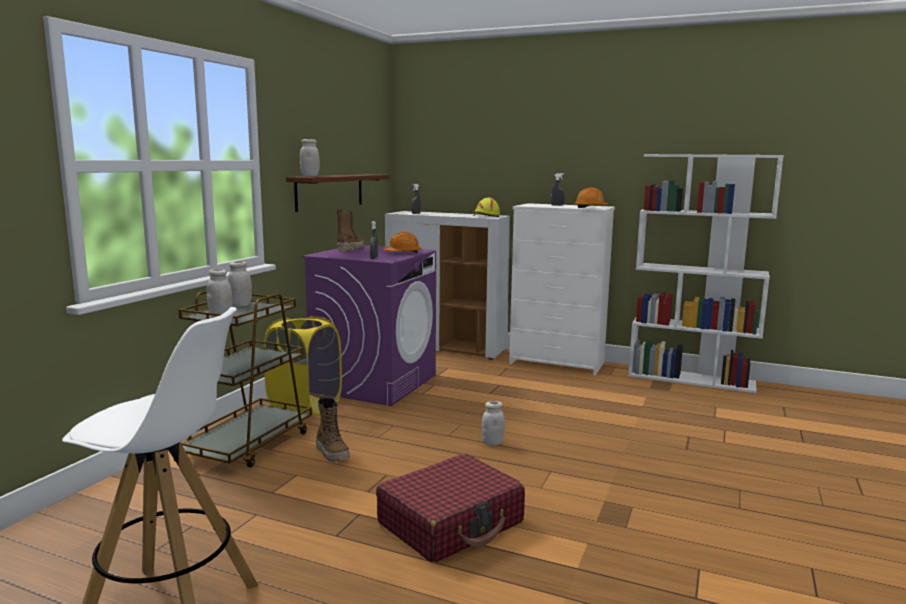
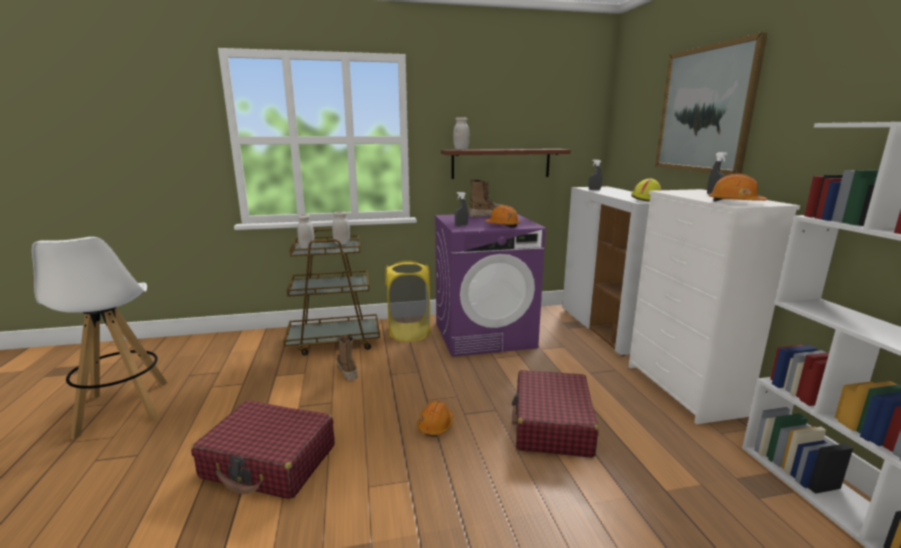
camera: 55 degrees right, 5 degrees up
(332, 453) = (347, 370): boot -> boot turned 135 degrees clockwise
(492, 443) = (435, 425): white jar -> orange hard hat
(518, 141) = (705, 110): none -> picture
(545, 408) = (552, 425): none -> red suitcase

